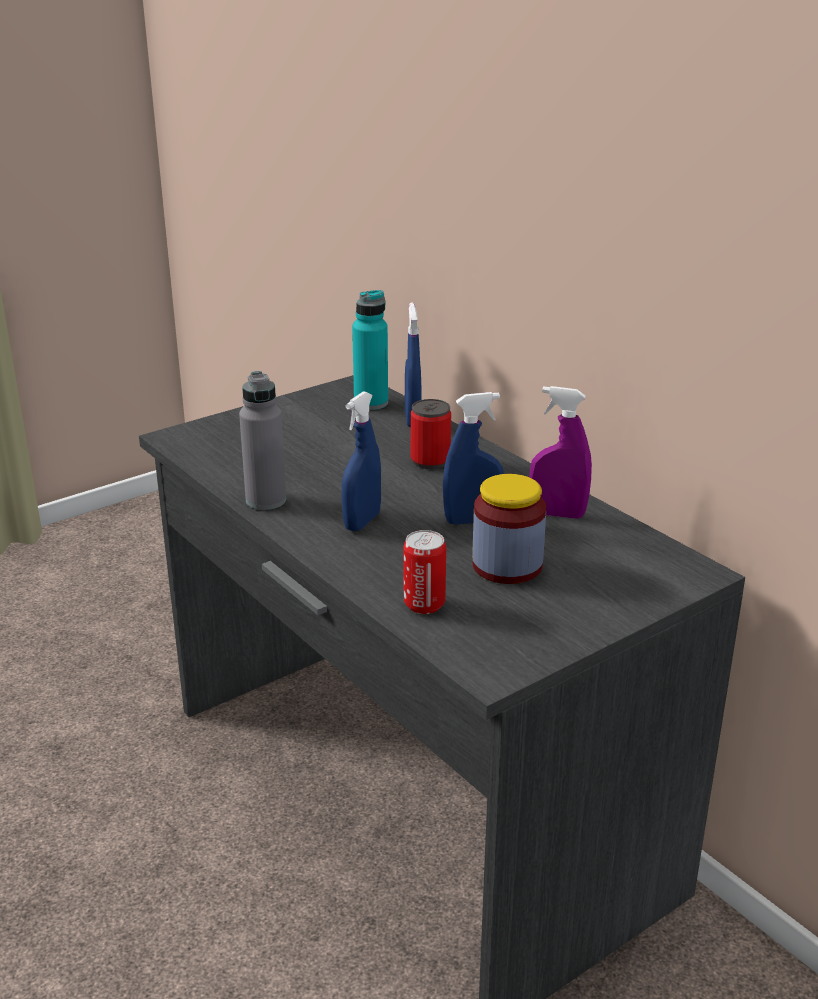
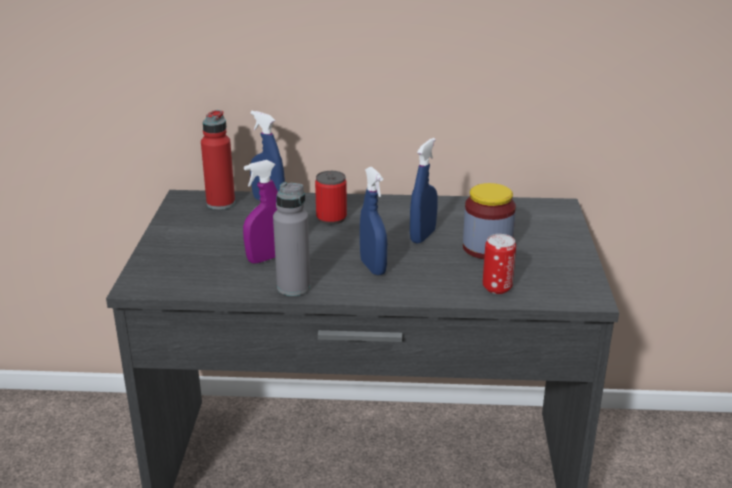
camera: 50 degrees left, 0 degrees up
(371, 403) = (221, 203): turquoise bottle -> red bottle
(557, 514) = (451, 212): purple spray bottle -> purple spray bottle (266, 258)

